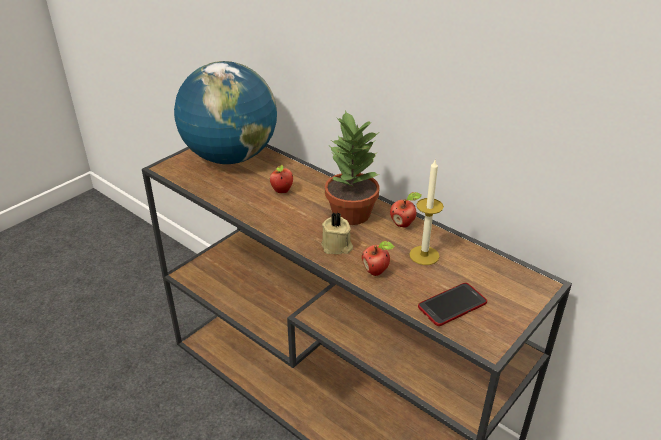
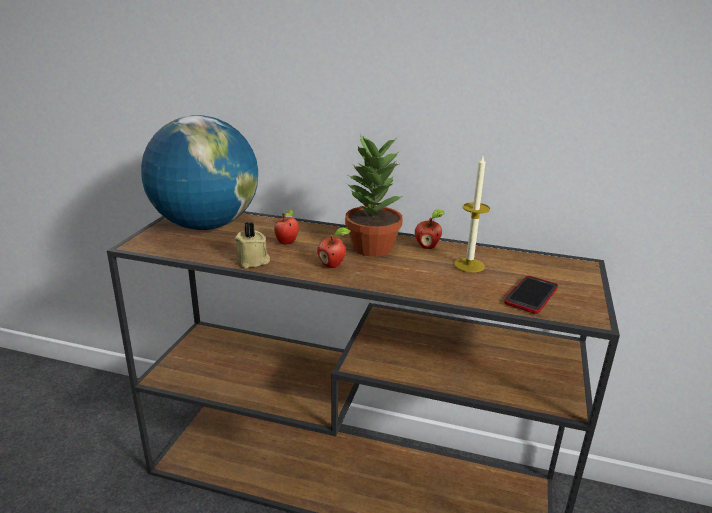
camera: 25 degrees left, 10 degrees down
(337, 247) = (384, 275): beige candle -> beige candle (253, 261)
(376, 271) = (440, 286): apple -> apple (333, 265)

